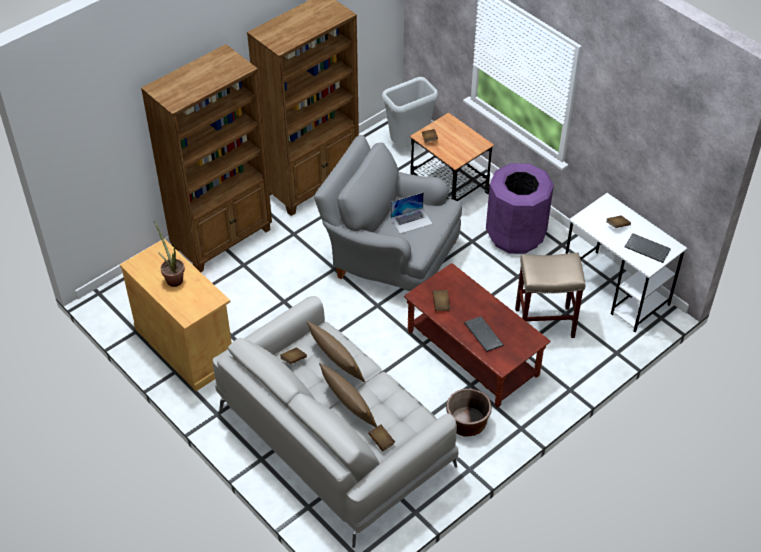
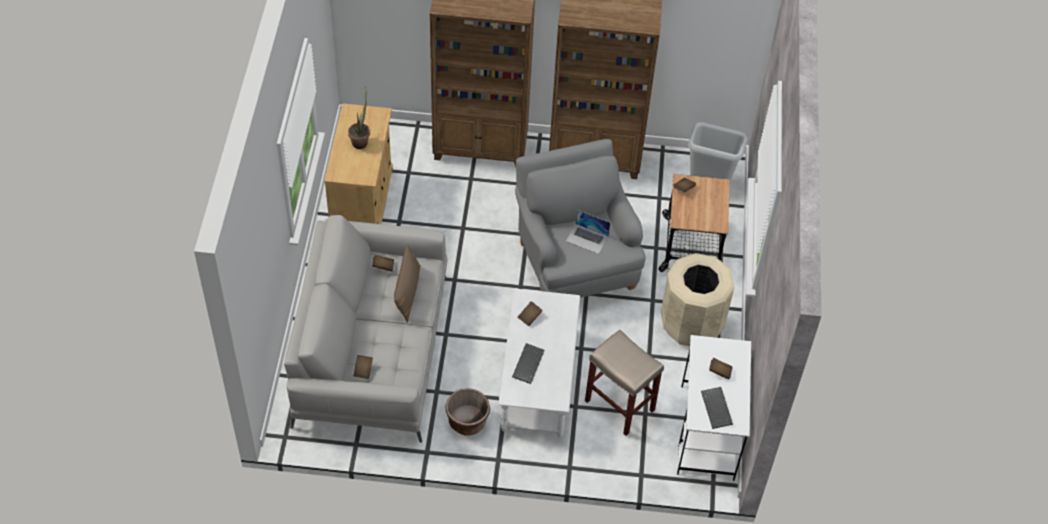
camera: 45 degrees right, 5 degrees up
(348, 406) = (375, 328): brown pillow -> none
(472, 353) = (538, 379): brown coffee table -> white coffee table
(516, 235) = (691, 325): purple trash can -> beige trash can

